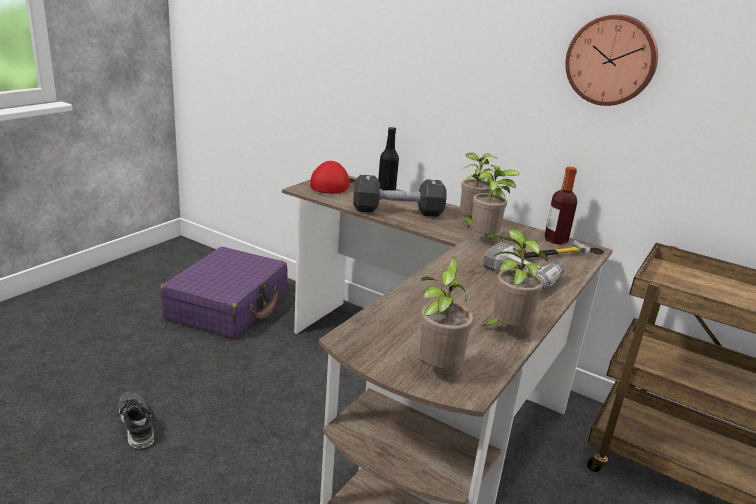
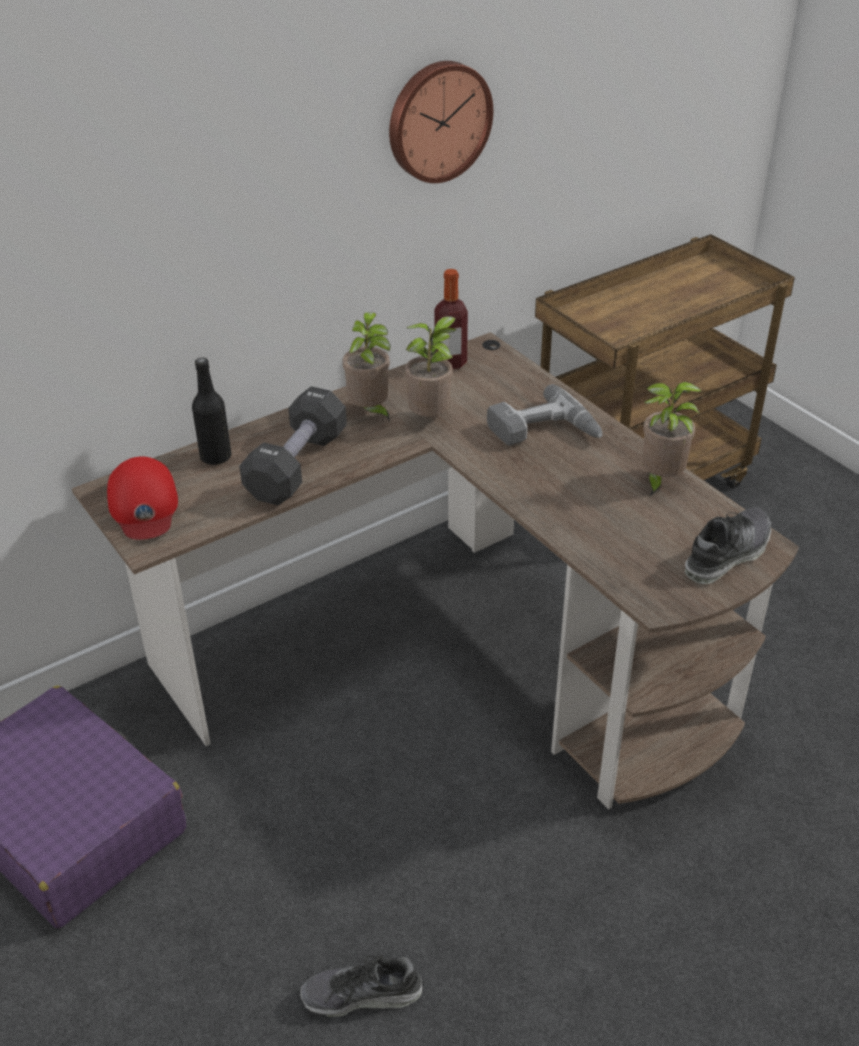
camera: 65 degrees left, 15 degrees up
(330, 184) = (144, 506): red cap -> red cap turned 135 degrees counterclockwise
(436, 370) = (727, 554): potted plant -> shoe
(554, 255) = (495, 380): hammer -> none

